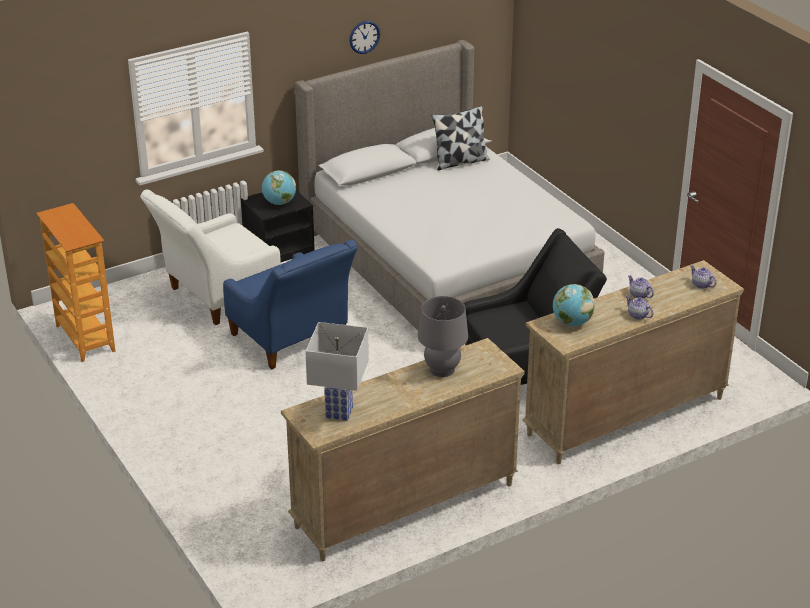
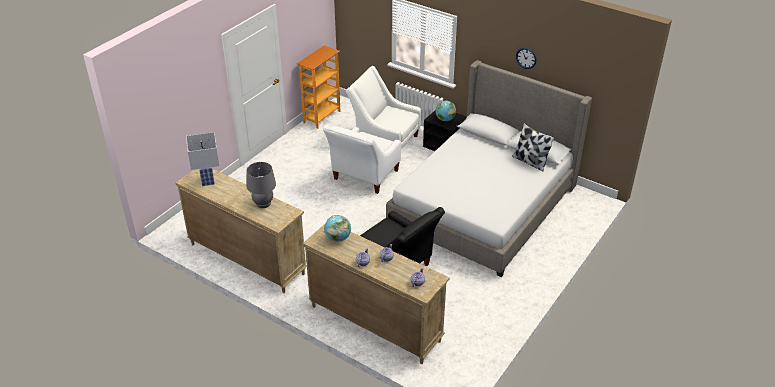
camera: 65 degrees right, 5 degrees up
(292, 341) = (363, 177): blue armchair -> white armchair

